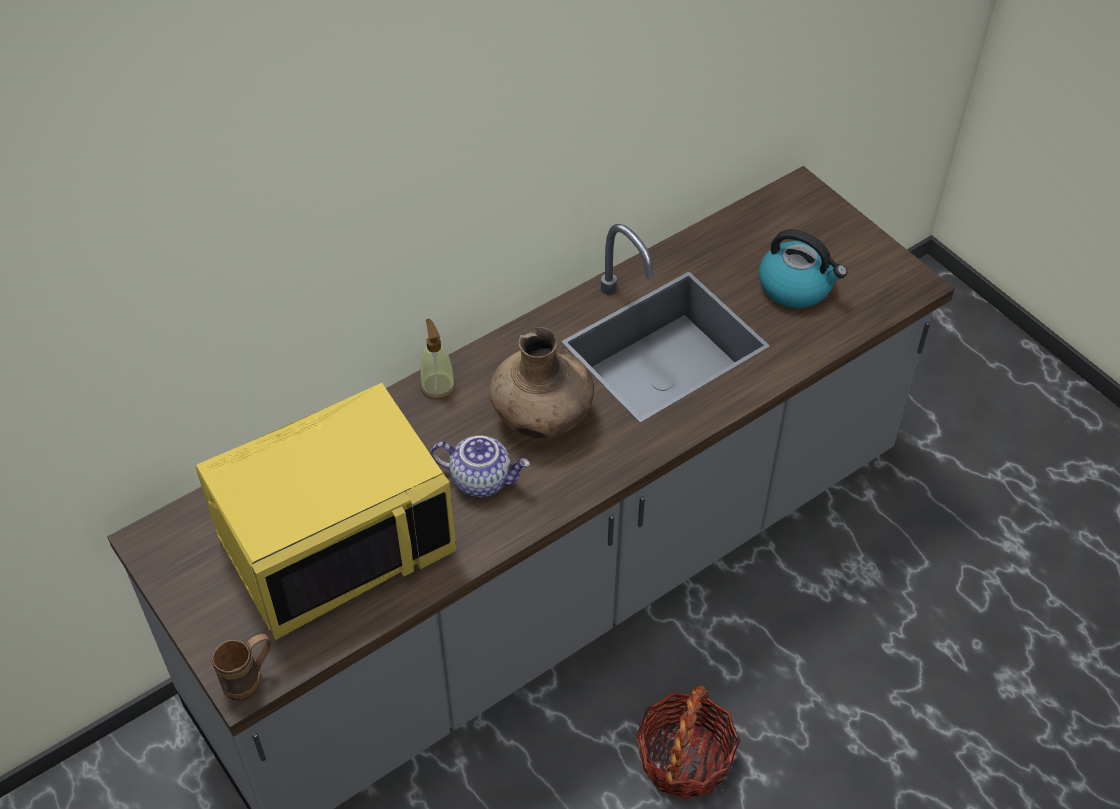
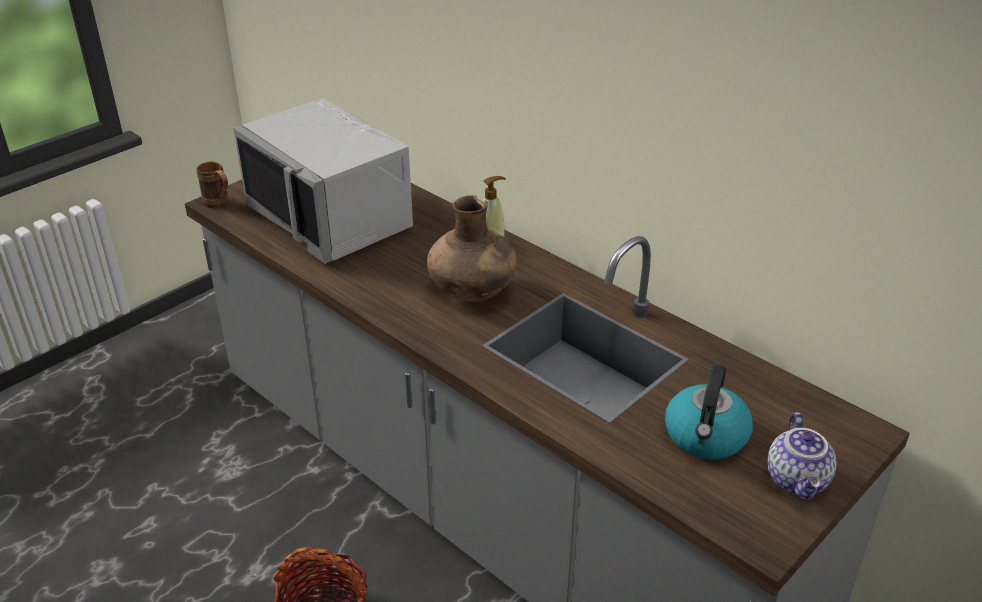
camera: 80 degrees right, 15 degrees down
(336, 543) = (332, 218): yellow microwave -> grey microwave
(482, 479) = (400, 271): teapot -> teapot (798, 480)

